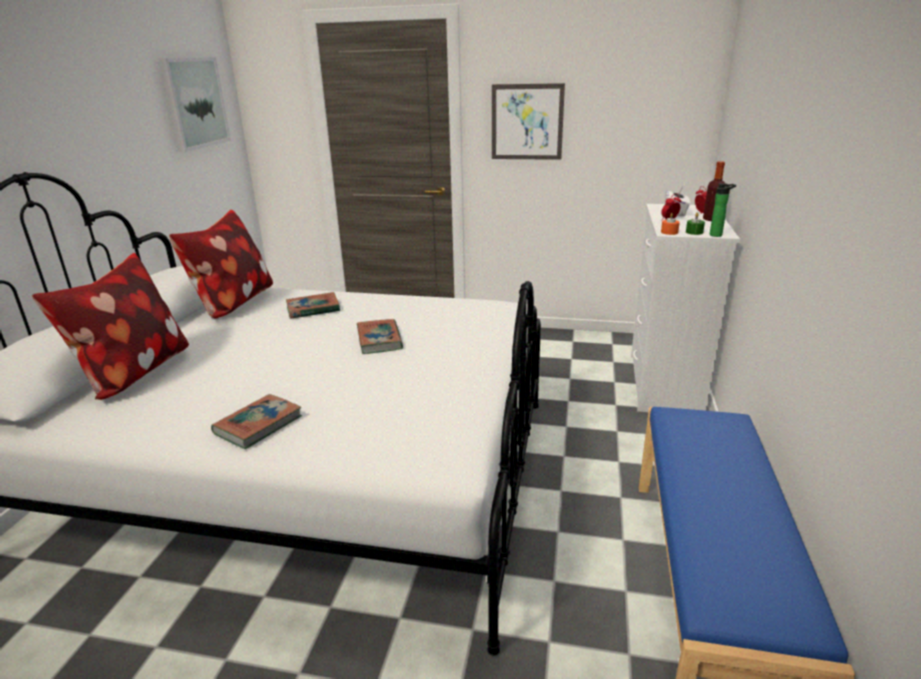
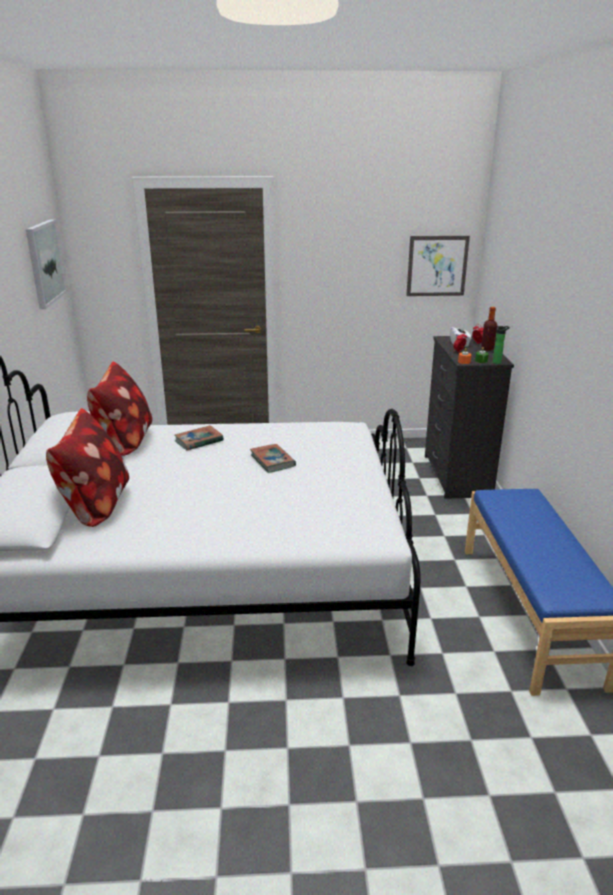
camera: 15 degrees left, 0 degrees up
(258, 425) = (231, 530): book -> none
(527, 122) = (330, 271): picture -> picture (437, 266)
(664, 384) = (456, 476): white dresser -> black dresser

